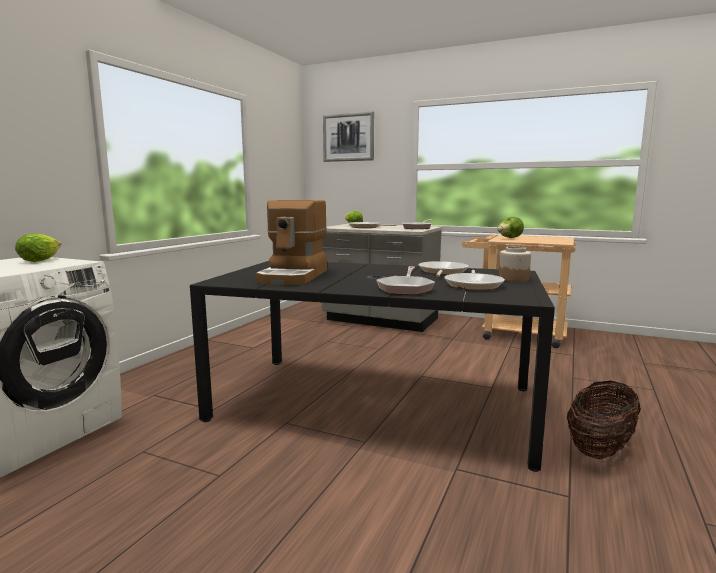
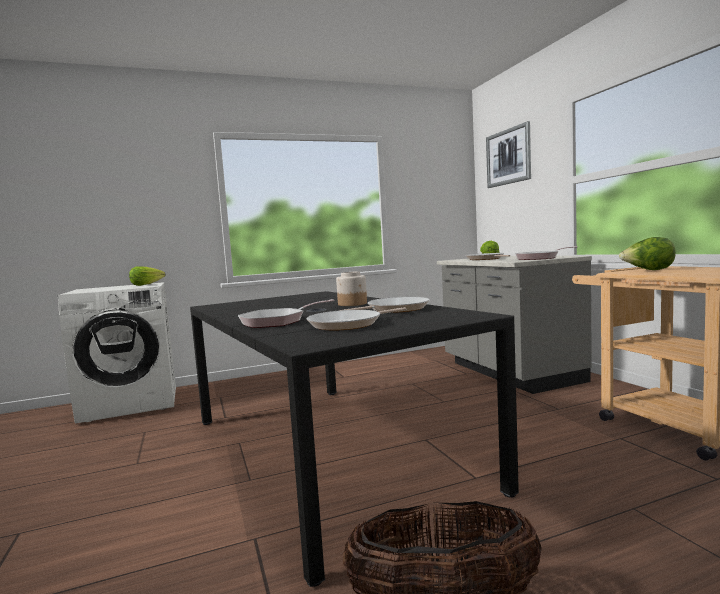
camera: 45 degrees right, 5 degrees down
(294, 276) = (266, 305): coffee machine -> none
(514, 279) = (423, 323): jar -> jar (353, 304)

